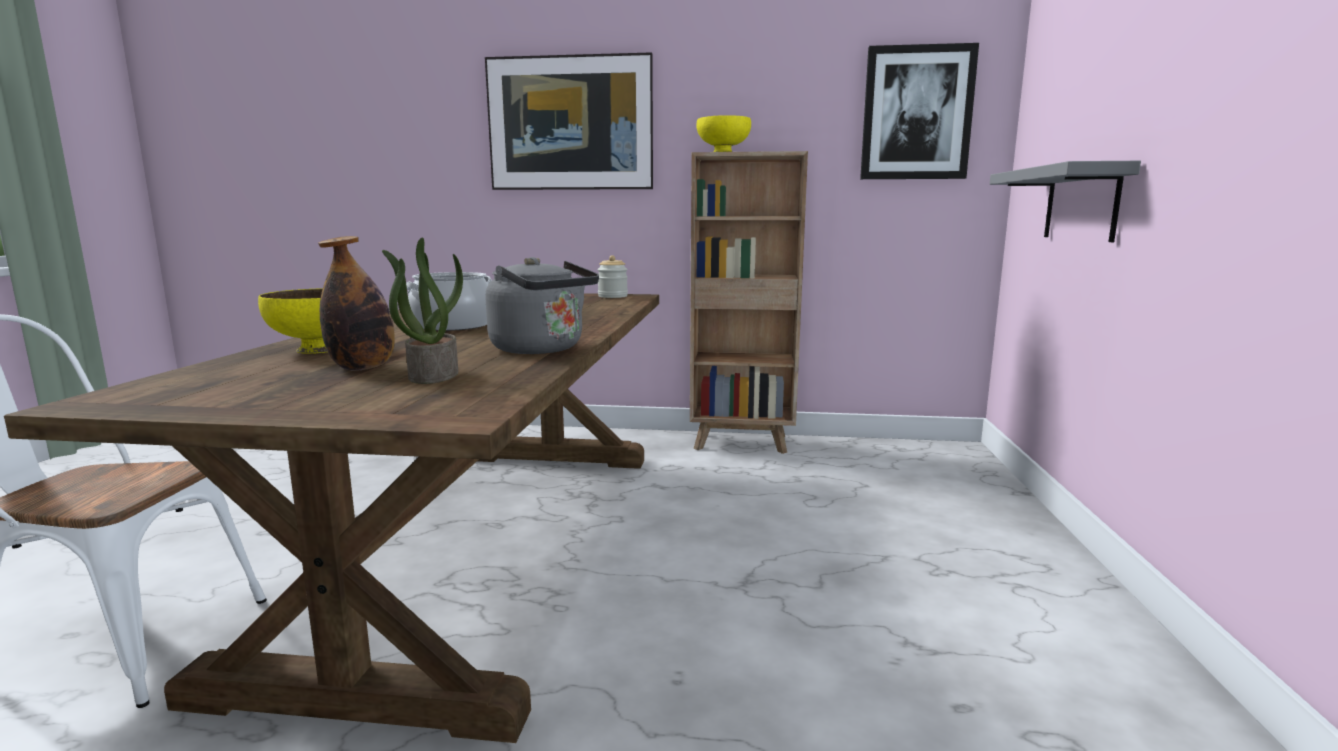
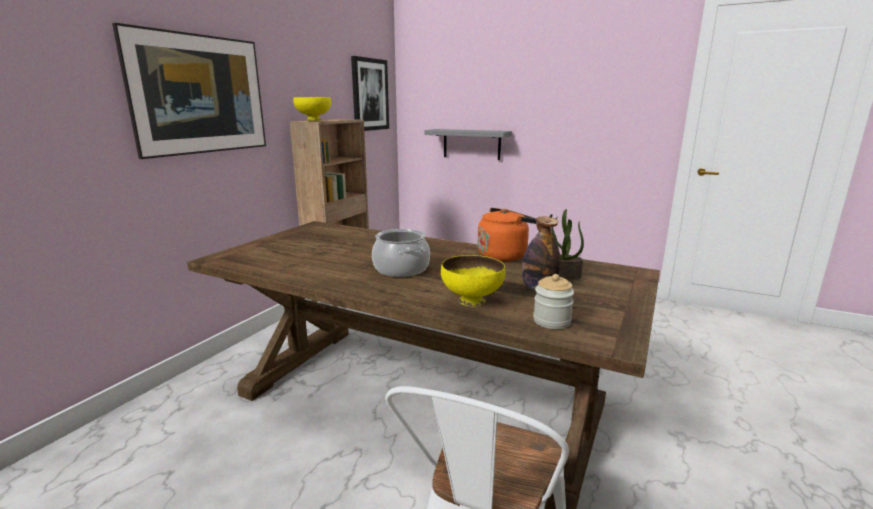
camera: 70 degrees left, 5 degrees up
(542, 349) = (504, 255): grey kettle -> orange kettle
(612, 296) = (309, 229): jar -> jar (551, 321)

